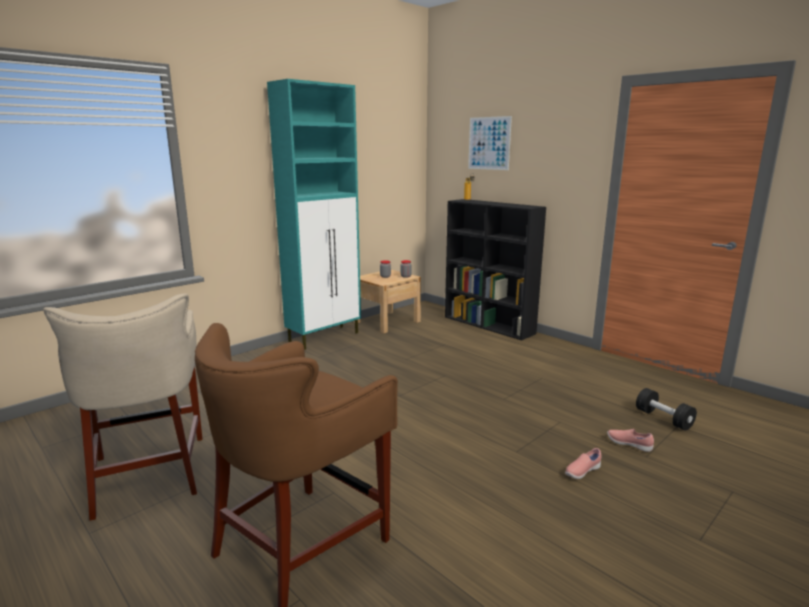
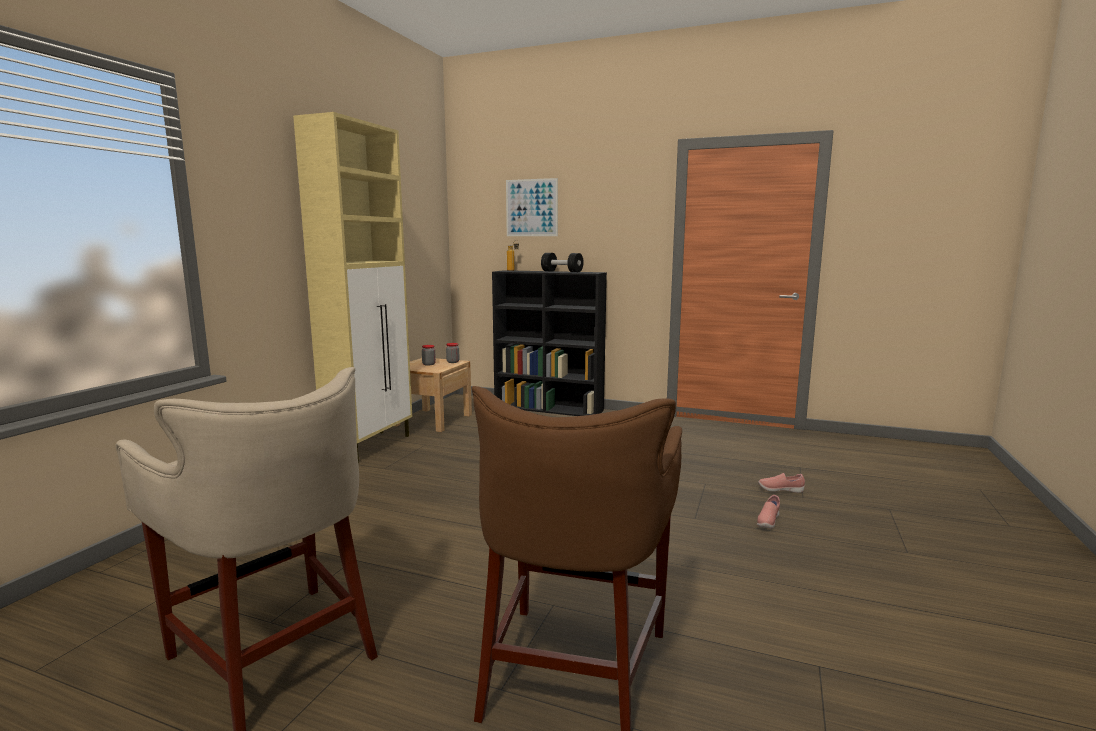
camera: 25 degrees left, 5 degrees down
(325, 337) = (371, 446): turquoise cabinet -> beige cabinet
(663, 419) = (784, 464): black dumbbell -> black dumbbell (562, 271)

